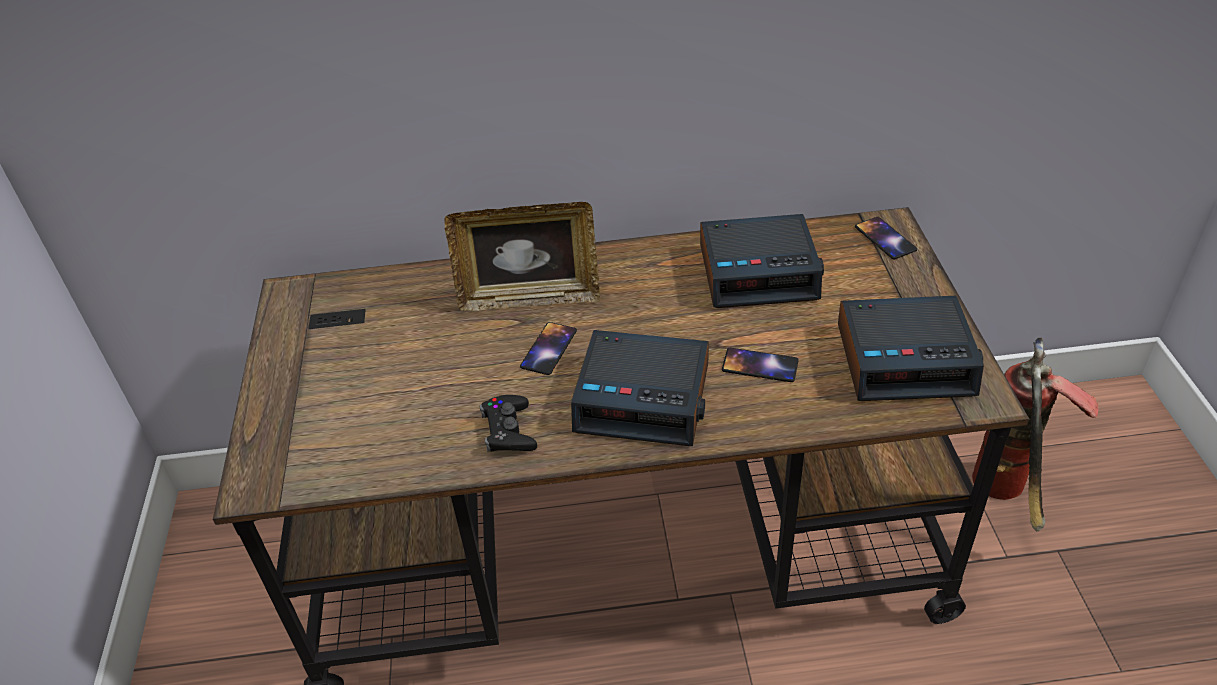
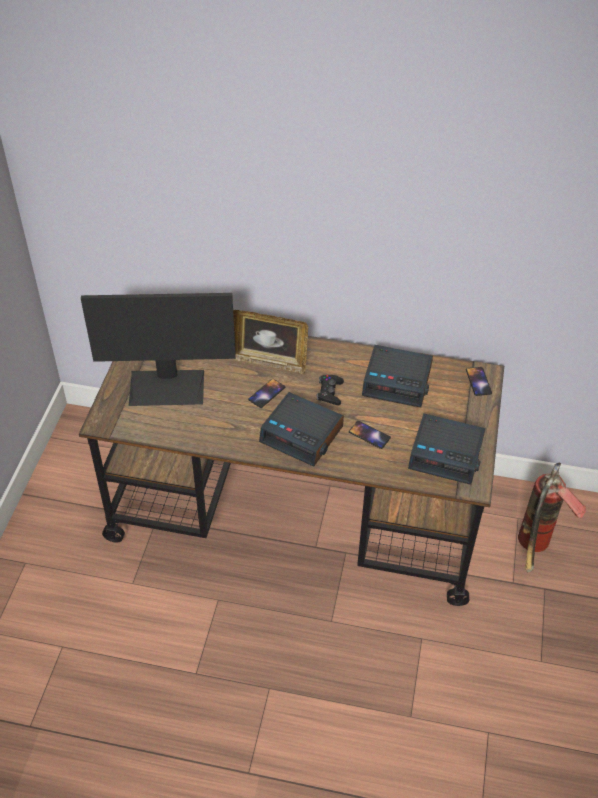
camera: 15 degrees right, 5 degrees up
(363, 386) = (167, 386): none -> monitor
(508, 430) = (229, 431): black game controller -> black game controller (329, 392)

